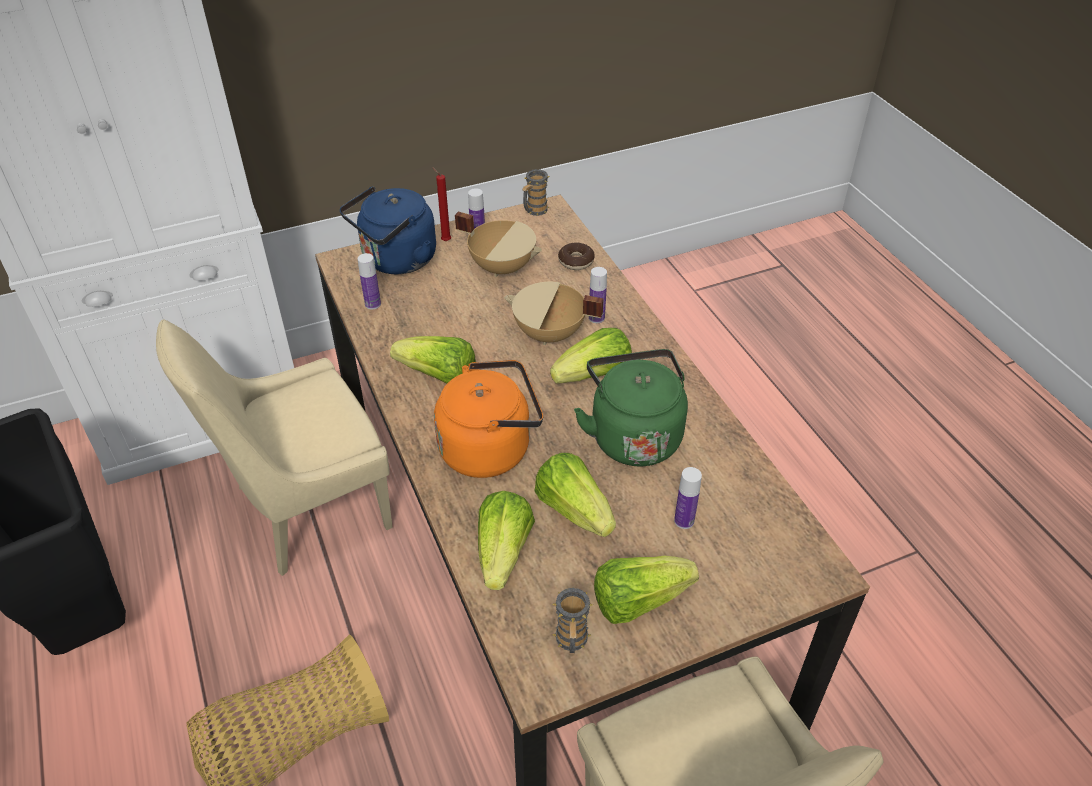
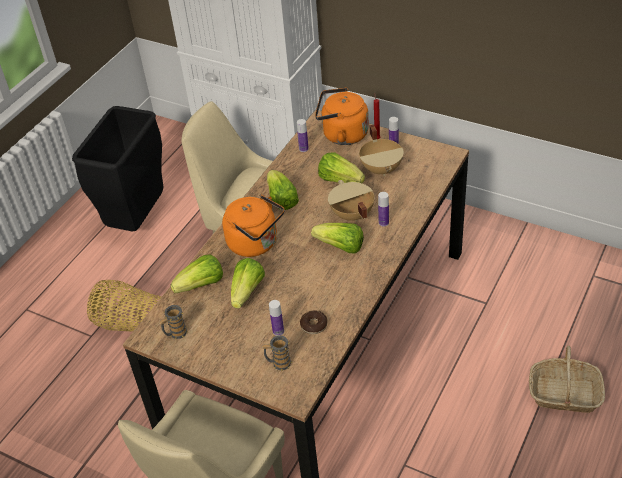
camera: 55 degrees right, 0 degrees up
(396, 261) = (342, 134): blue kettle -> orange kettle
(534, 211) = (440, 150): mug -> mug (278, 363)
(576, 261) = (419, 189): donut -> donut (314, 325)
(633, 435) = (315, 283): green kettle -> none
(638, 600) = (217, 342): lettuce -> lettuce (340, 180)
(820, 408) = (564, 394): none -> basket

